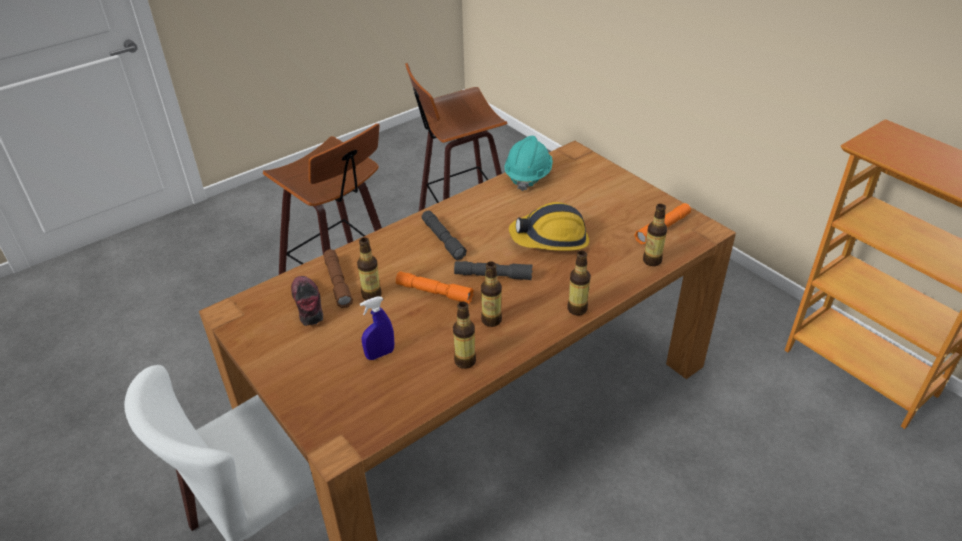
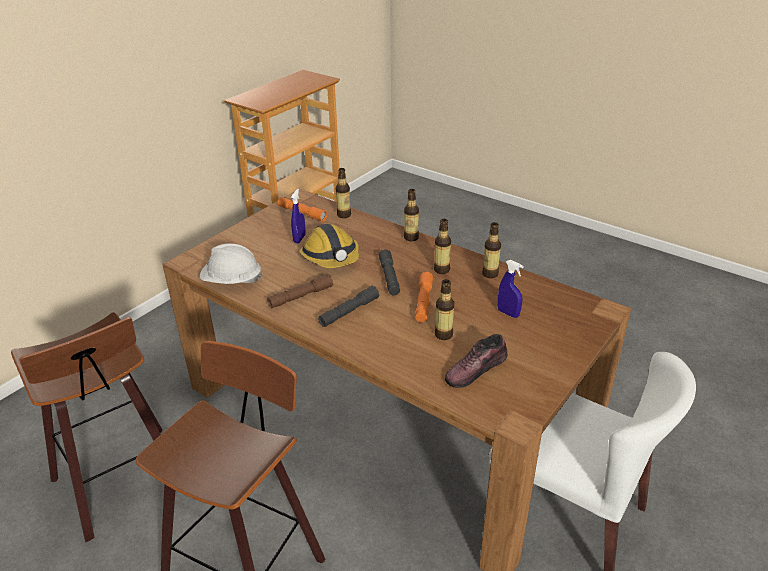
camera: 105 degrees left, 5 degrees down
(338, 283) = (437, 360): brown flashlight -> brown flashlight (301, 296)
(528, 176) = (232, 281): turquoise hard hat -> white hard hat
(599, 221) = (299, 239): none -> blue spray bottle

